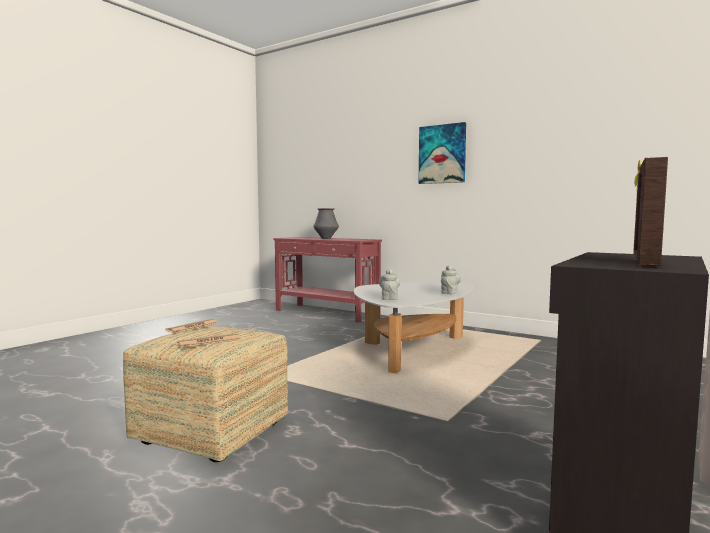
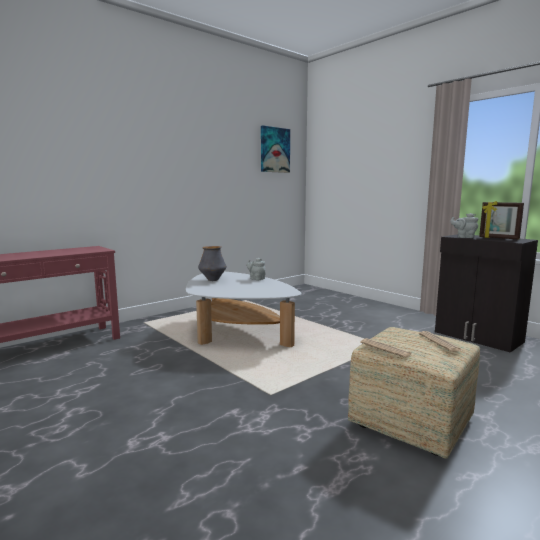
camera: 75 degrees left, 5 degrees up
(326, 238) = (35, 254): vase -> vase (212, 280)
(389, 298) = (268, 292): grey teapot -> grey teapot (464, 237)
(442, 154) = (155, 158): picture -> picture (274, 150)

